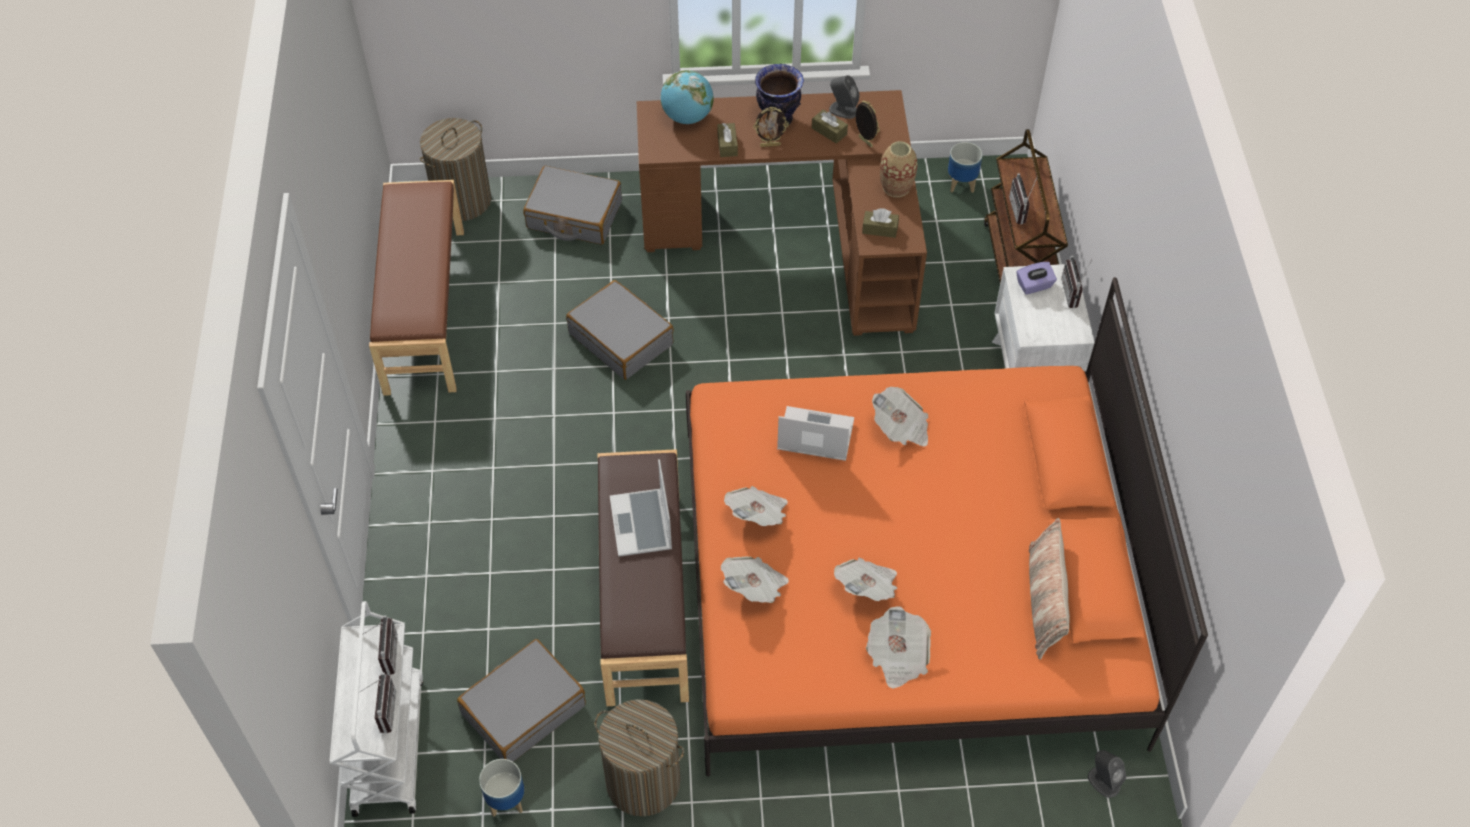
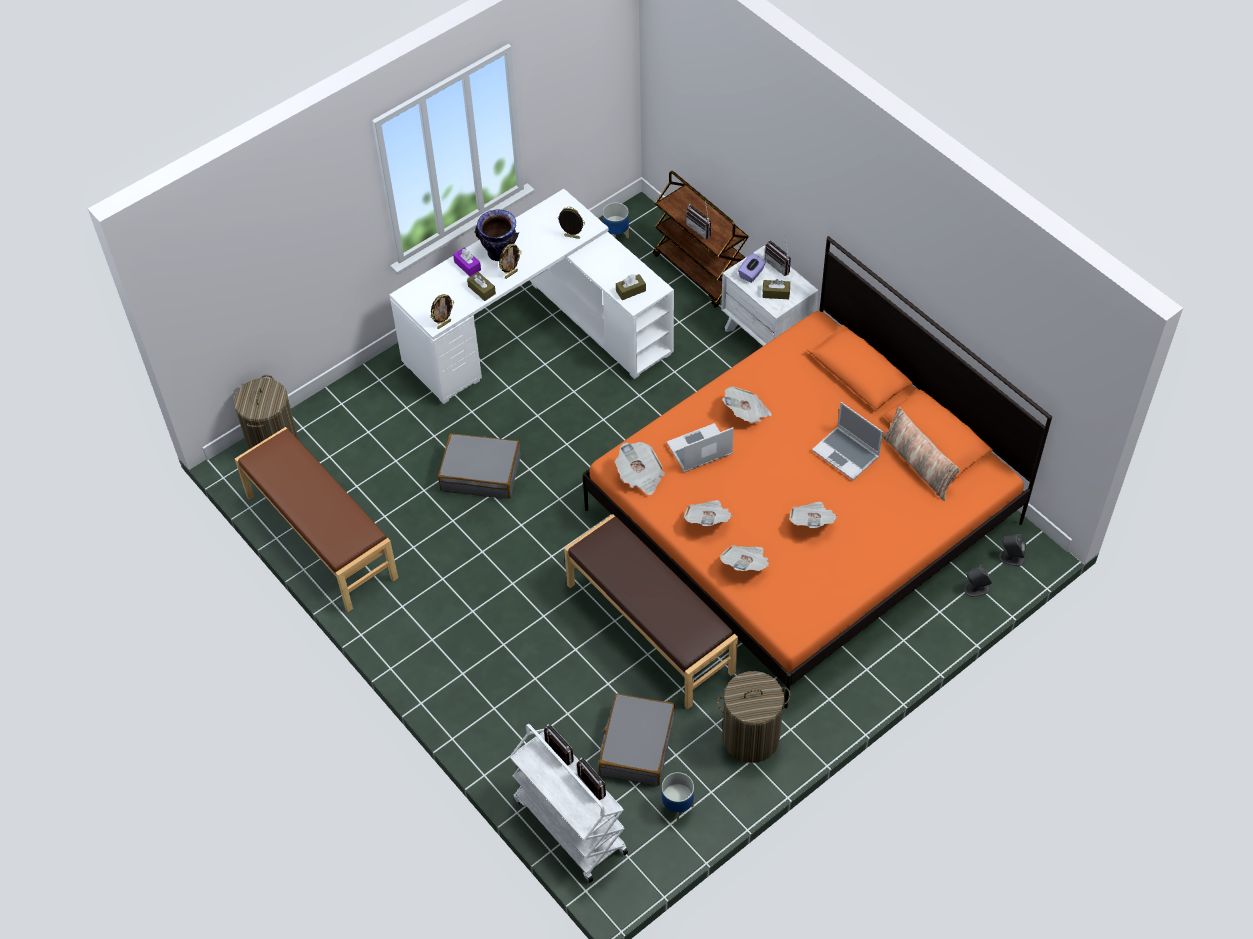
camera: 35 degrees left, 0 degrees up
(574, 215) = (367, 408): grey suitcase -> none
(642, 524) = (637, 573): laptop -> laptop (847, 454)
(660, 157) = (444, 324): none -> picture frame
(687, 117) = (436, 286): globe -> none
(735, 114) = (467, 266): none -> purple tissue box
(798, 236) = (538, 333): brown desk -> white desk
(829, 131) = (541, 243): brown tissue box -> brown tissue box (776, 293)
(843, 110) = (537, 223): grey speaker -> grey speaker (976, 588)
(896, 187) = (616, 257): vase -> none
(897, 657) = (864, 551): newspaper -> newspaper (640, 476)

